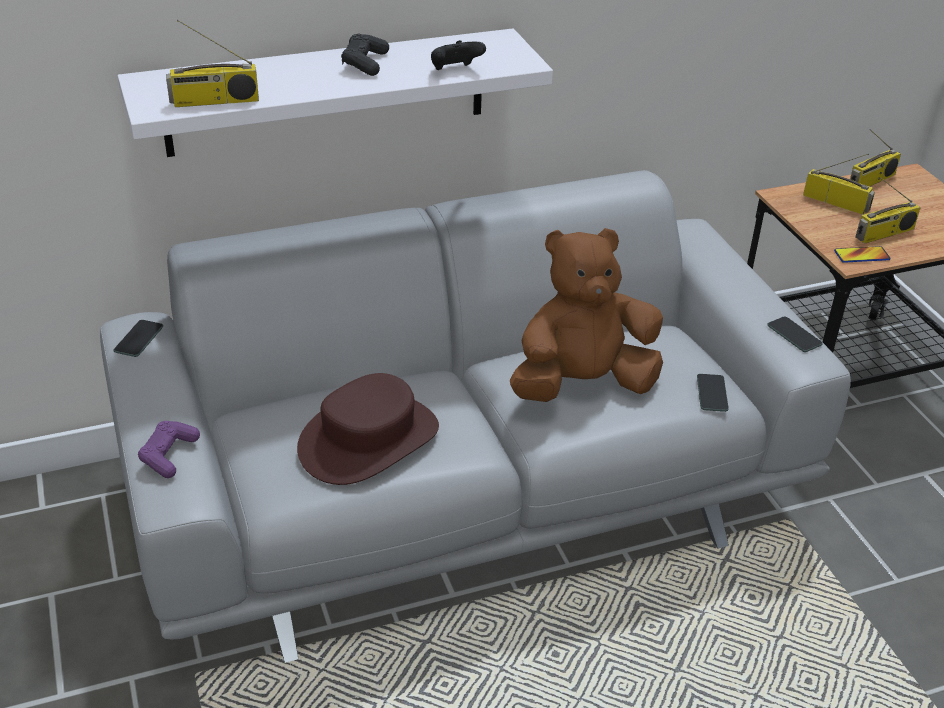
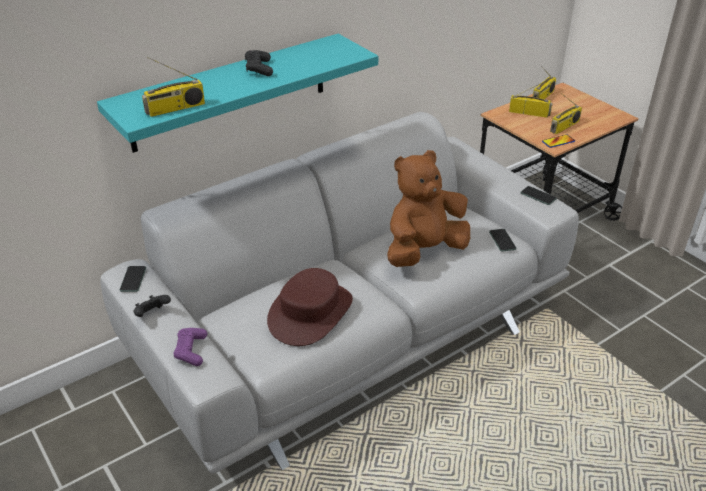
camera: 15 degrees left, 0 degrees up
(327, 92) = (230, 92): white shelf -> turquoise shelf
(455, 71) = (319, 65): black game controller -> black game controller (152, 314)

